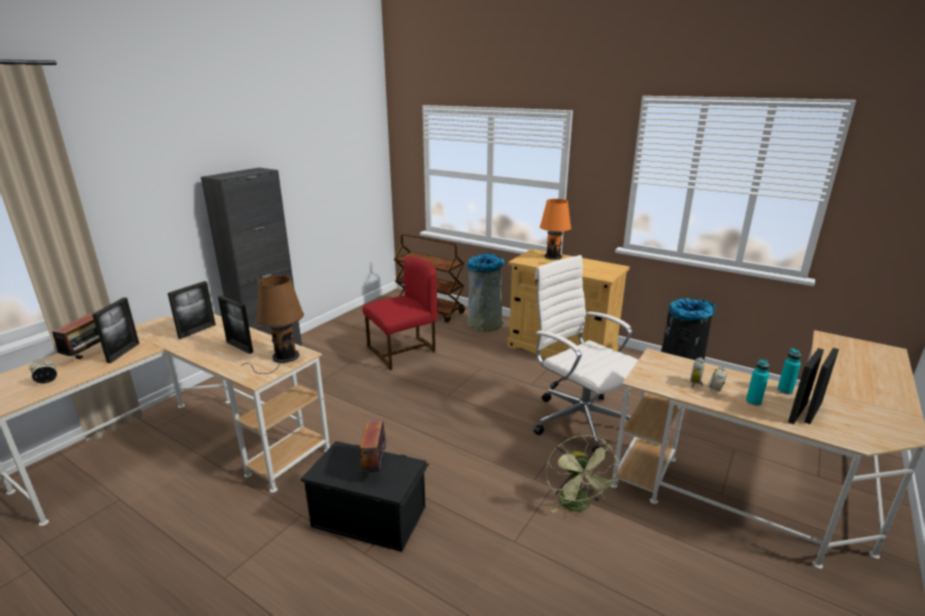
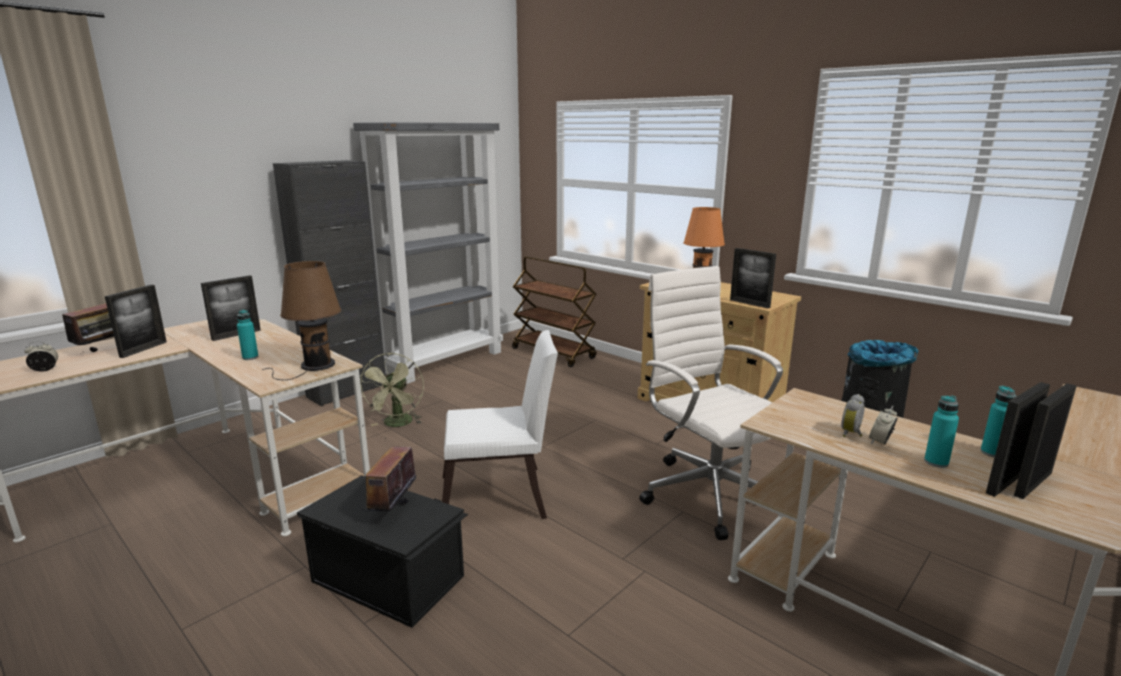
camera: 10 degrees right, 5 degrees down
(224, 353) = (250, 357): none -> turquoise bottle
(239, 347) = (272, 352): picture frame -> picture frame (749, 303)
(343, 325) = (445, 362): none -> grey bookcase
(403, 351) = (505, 394): red chair -> none
(431, 440) = (501, 497): none -> white chair
(484, 323) = (617, 371): grey trash can -> none
(578, 506) = (673, 600): green fan -> green fan (397, 424)

